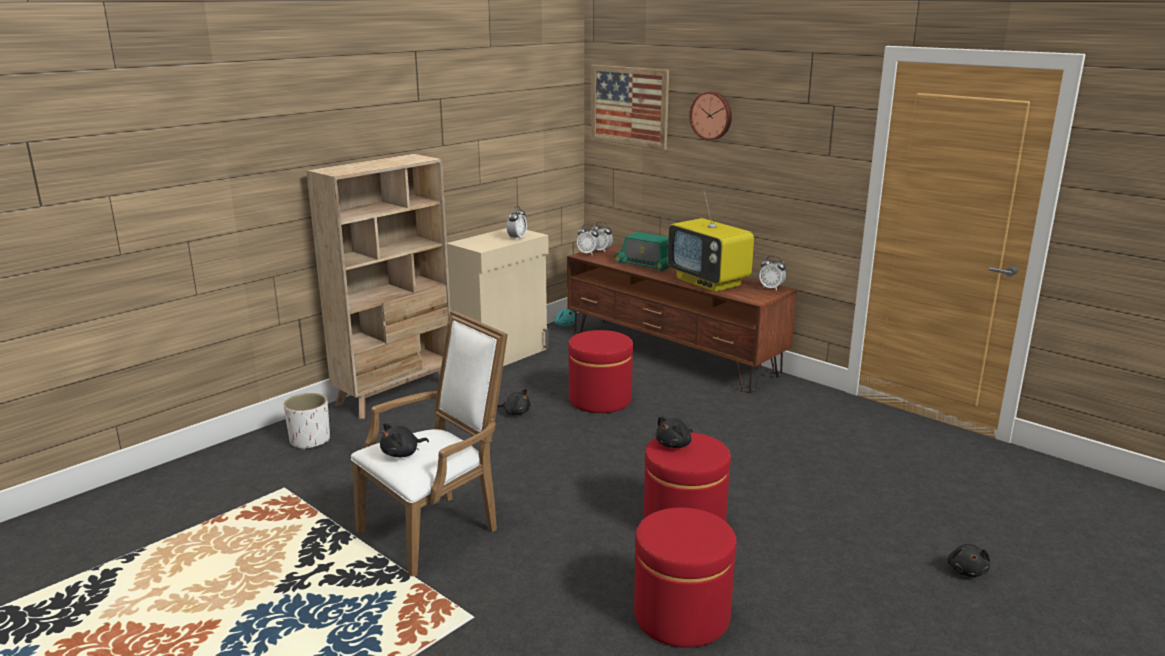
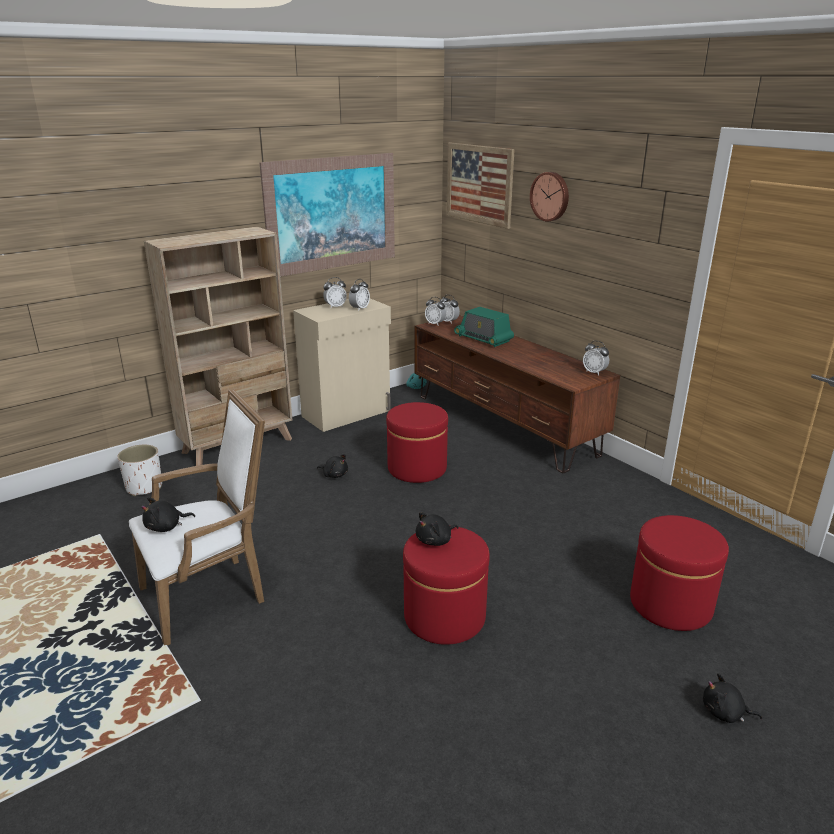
camera: 10 degrees right, 5 degrees up
(482, 139) = (332, 213): none -> picture
(489, 238) = (335, 307): none -> alarm clock
(681, 616) = (400, 729): red ottoman -> red ottoman (670, 604)
(709, 282) = (535, 362): television -> none
(967, 570) = (725, 713): black plush toy -> black plush toy turned 90 degrees clockwise

